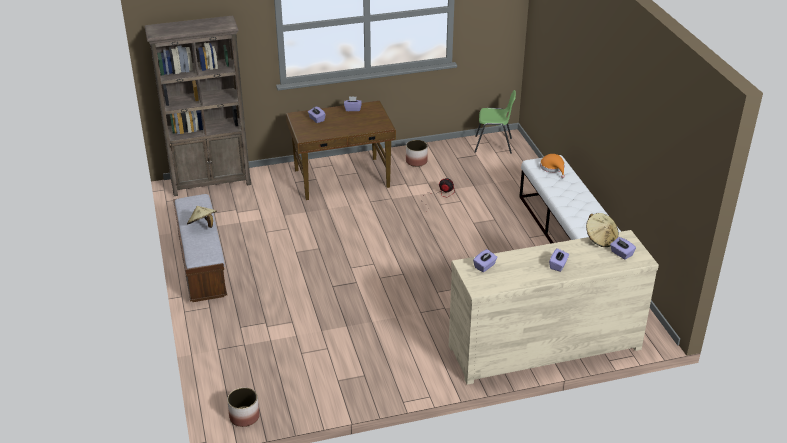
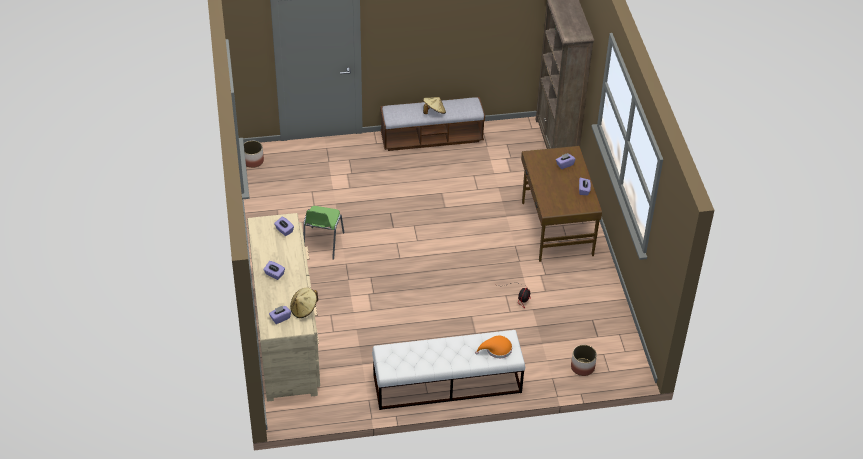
camera: 95 degrees right, 10 degrees up
(416, 161) = (586, 286): planter -> planter (582, 367)
(493, 145) = (618, 354): green chair -> green chair (322, 243)

